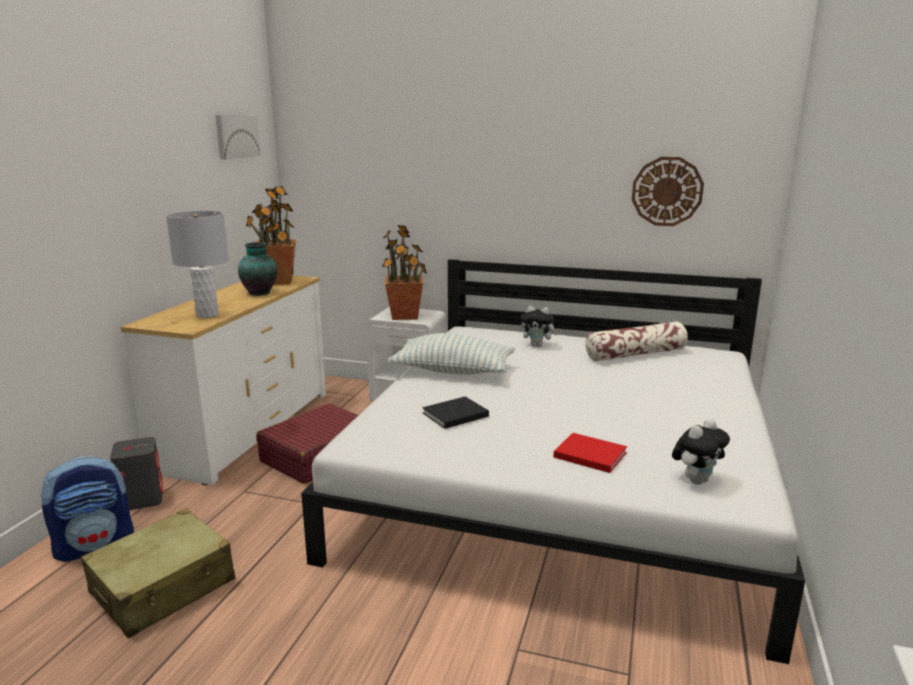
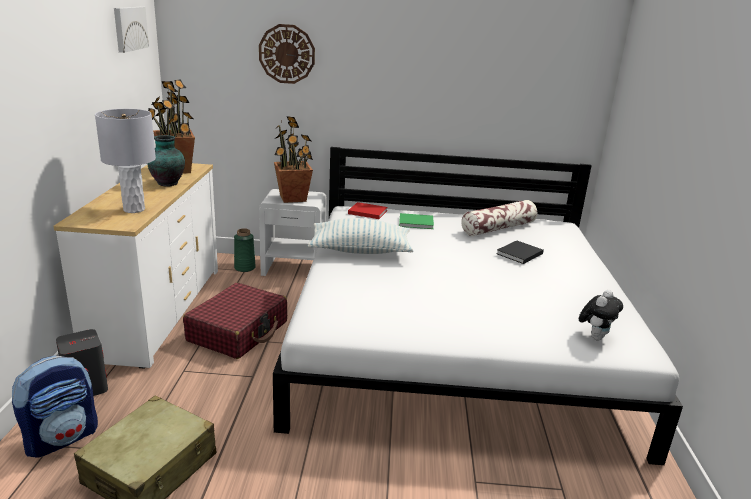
camera: 15 degrees left, 5 degrees up
(356, 392) = (245, 268): none -> green vase
(453, 415) = (384, 293): black book -> black book (518, 254)
(538, 345) = (417, 223): plush toy -> green book
(588, 454) = (507, 321): red book -> red book (366, 212)
(667, 191) = (521, 92): wall clock -> wall clock (287, 54)

